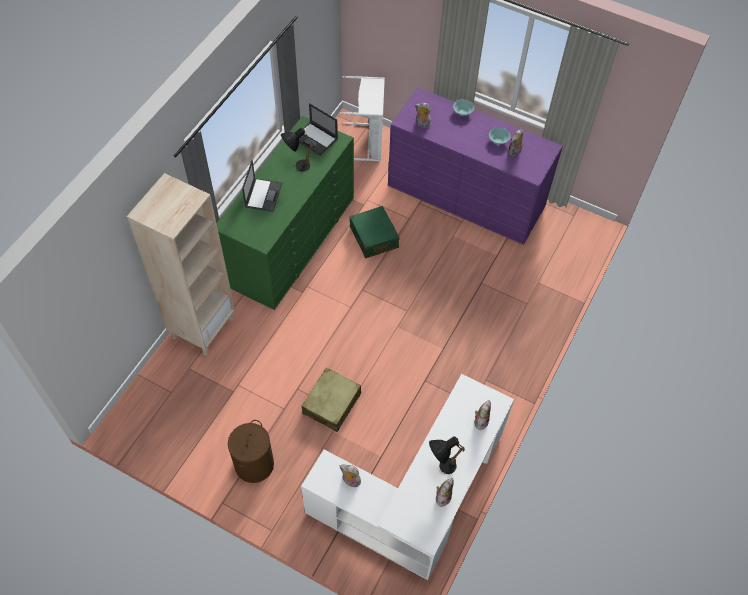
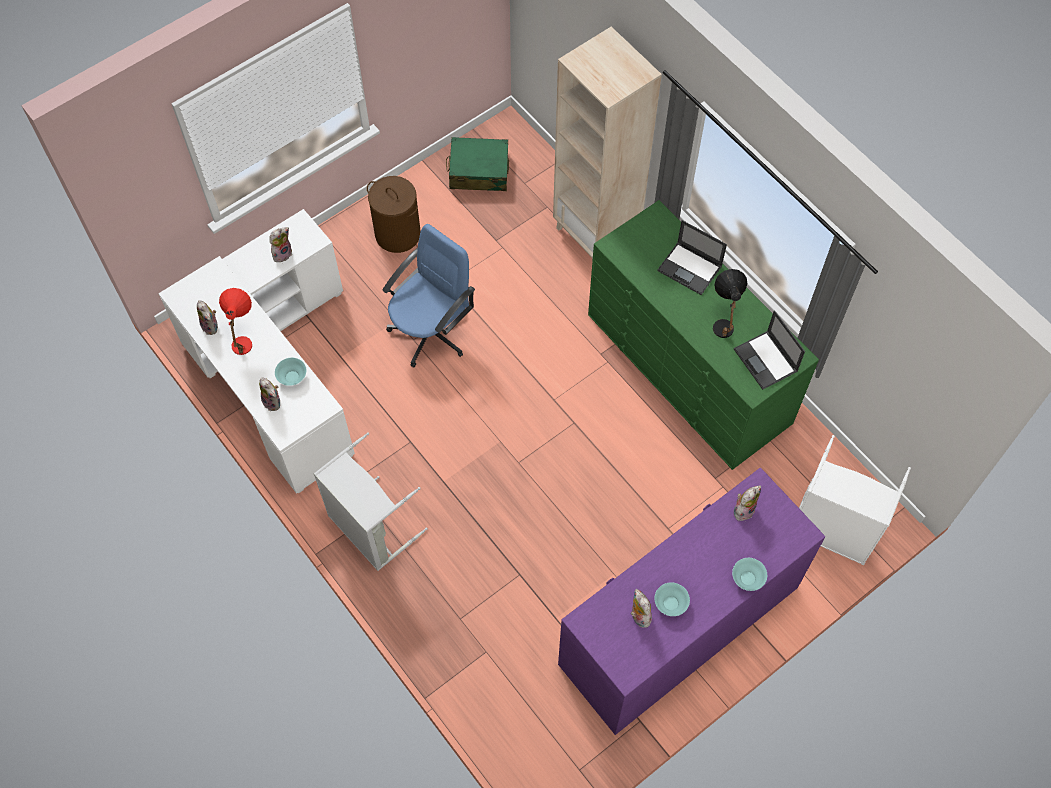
camera: 115 degrees right, 5 degrees up
(316, 139) = (766, 361): laptop -> laptop turned 90 degrees counterclockwise
(332, 403) = (431, 331): beige suitcase -> blue office chair
(374, 237) = (652, 469): green suitcase -> green suitcase (478, 171)
(441, 467) = (244, 338): black table lamp -> red table lamp
(454, 418) = (292, 376): none -> turquoise bowl
(500, 378) = (369, 529): none -> grey laundry basket

